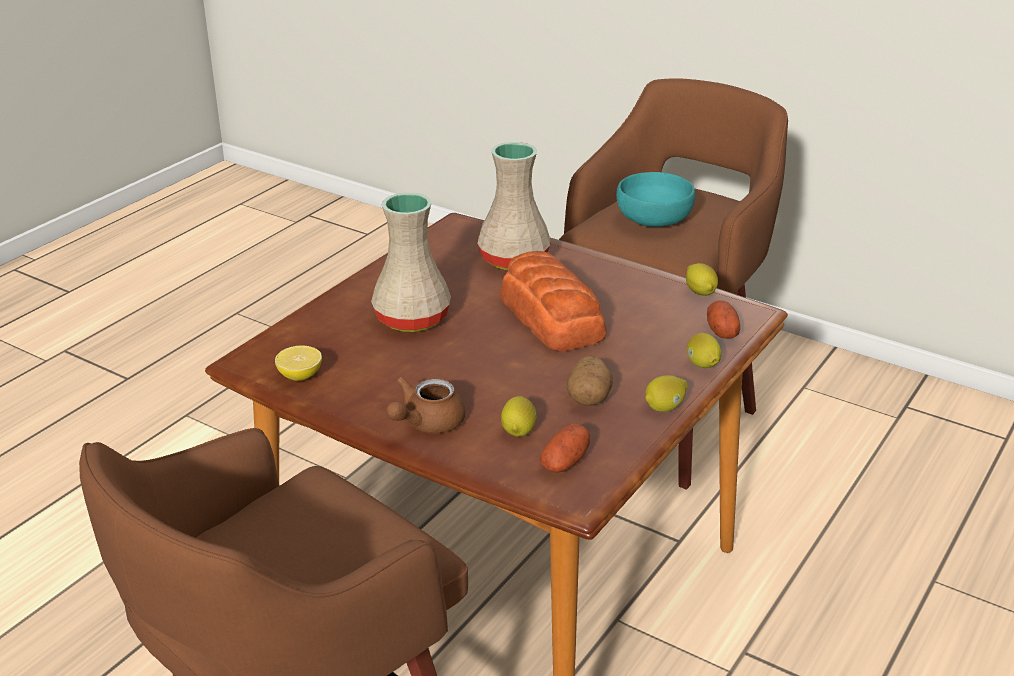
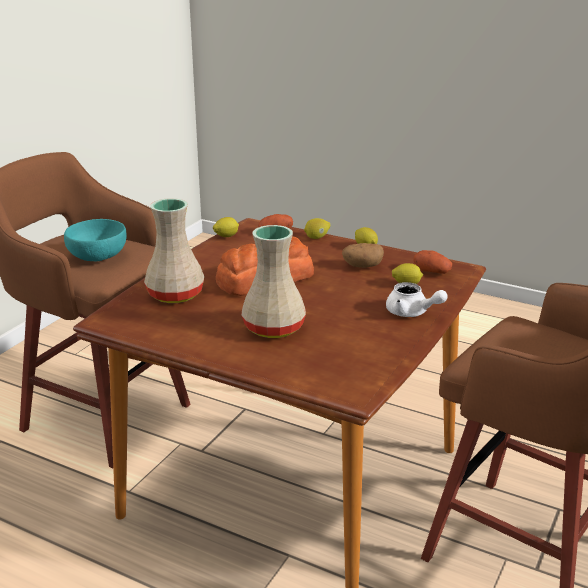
camera: 95 degrees left, 5 degrees down
(300, 376) = (369, 365): lemon -> none
(426, 423) = (411, 313): brown teapot -> white teapot

